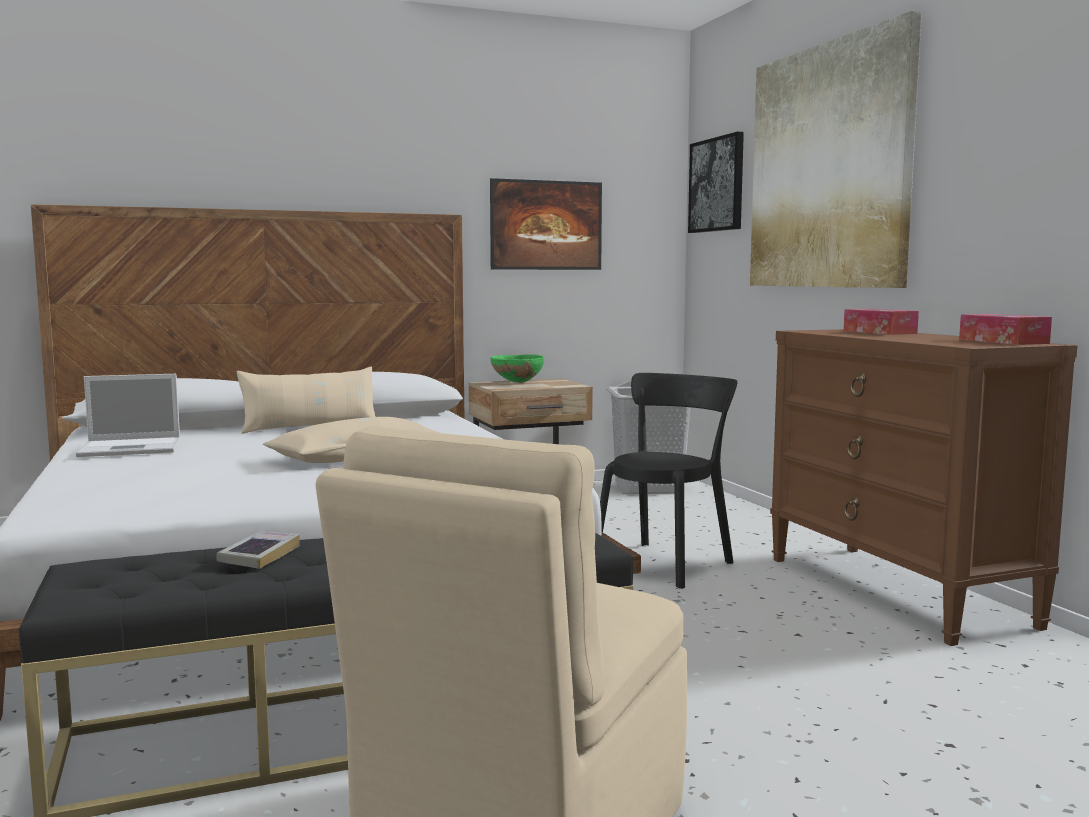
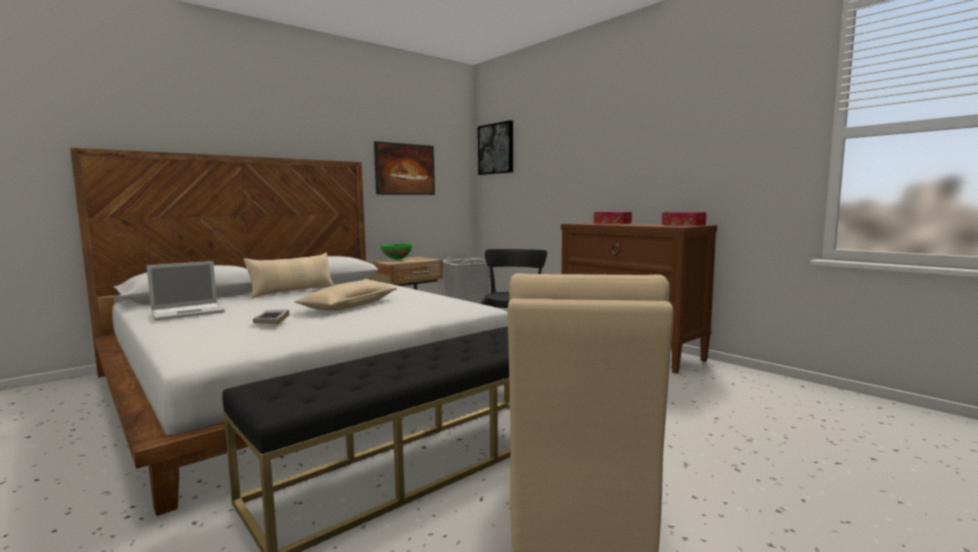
camera: 20 degrees left, 0 degrees up
(259, 555) = (368, 366): book -> book (272, 320)
(828, 167) = (568, 140): picture -> none

